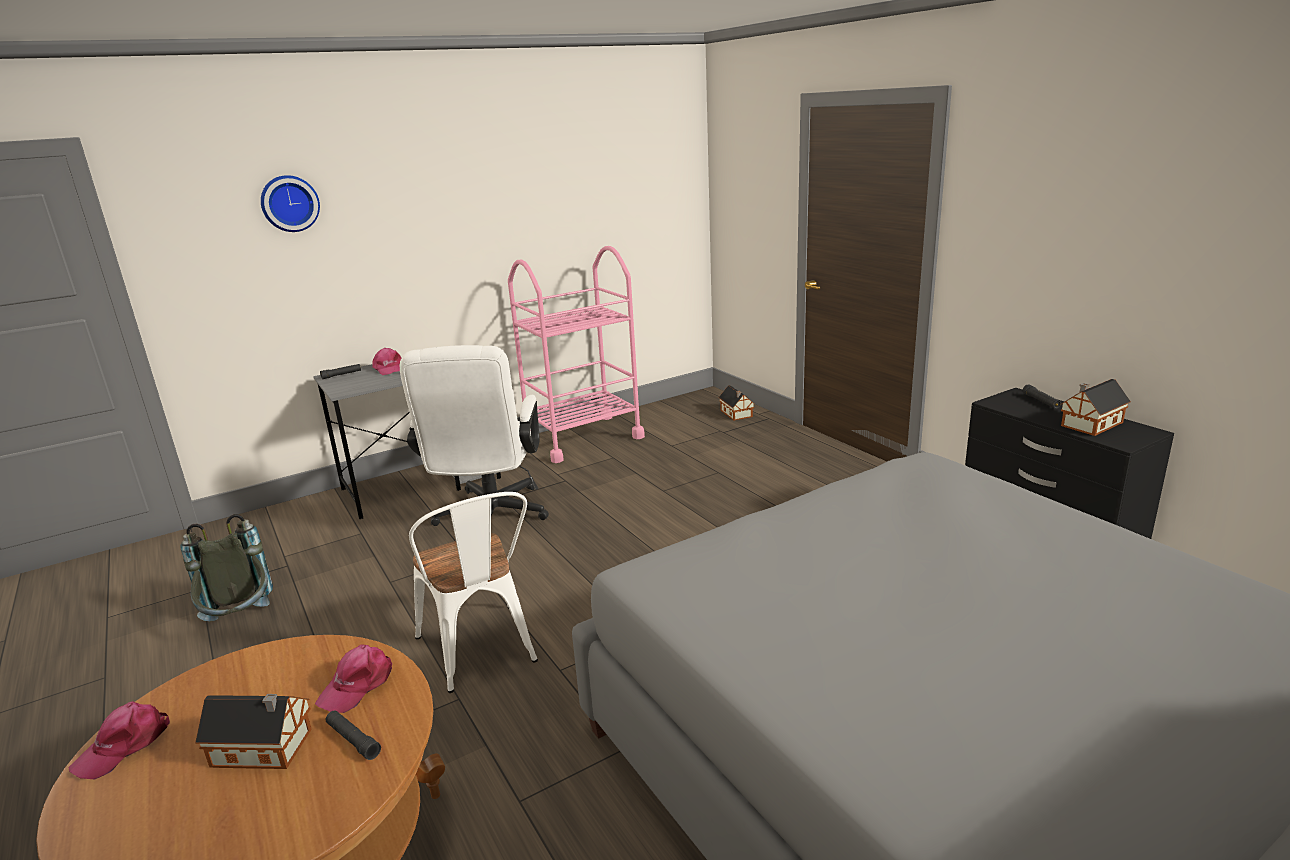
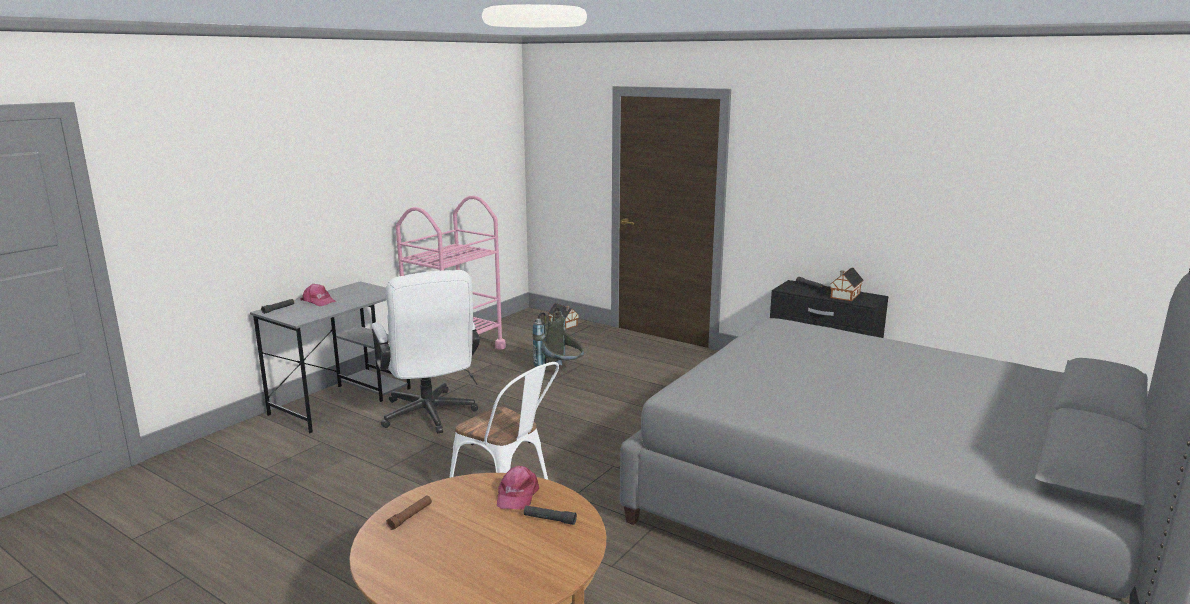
camera: 25 degrees left, 5 degrees down
(124, 745) = (385, 557): pink cap -> none
(214, 687) = (410, 516): none -> brown flashlight
(241, 623) = (279, 518): grey backpack -> grey backpack (560, 373)
(265, 748) = (494, 535): toy house -> none
(289, 203) = (237, 161): wall clock -> none

